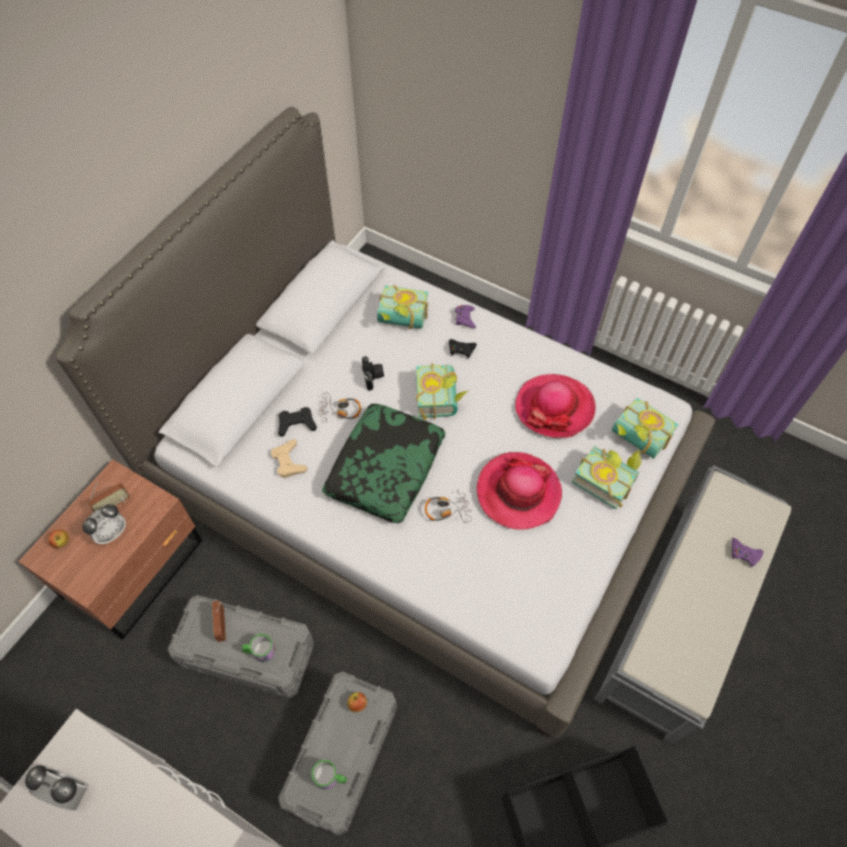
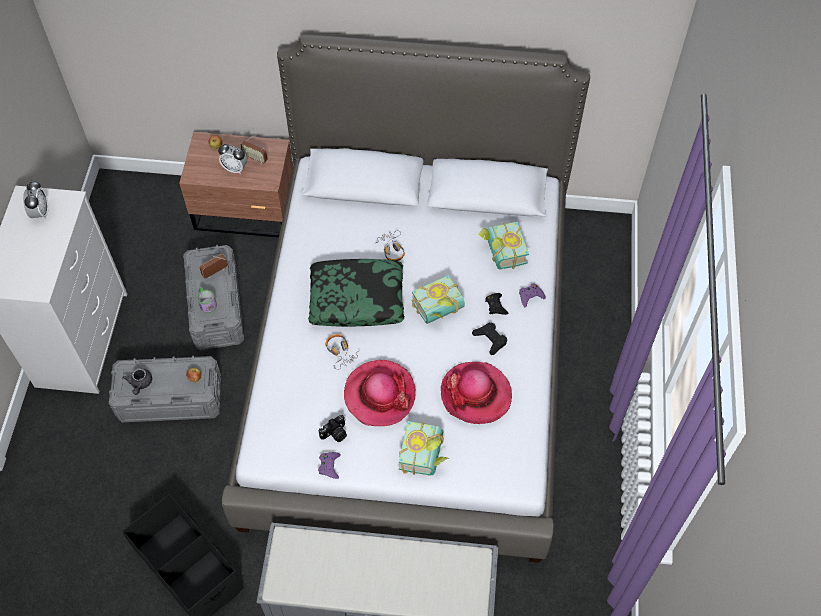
camera: 65 degrees right, 0 degrees up
(289, 461) = (331, 237): beige game controller -> none
(296, 424) = (365, 227): black game controller -> black game controller (490, 339)
(331, 777) = (140, 384): mug -> grey teapot
(373, 377) = (434, 257): camera -> camera (335, 434)
(637, 439) = (477, 467): book -> none
(744, 554) = (418, 592): purple game controller -> purple game controller (329, 466)

